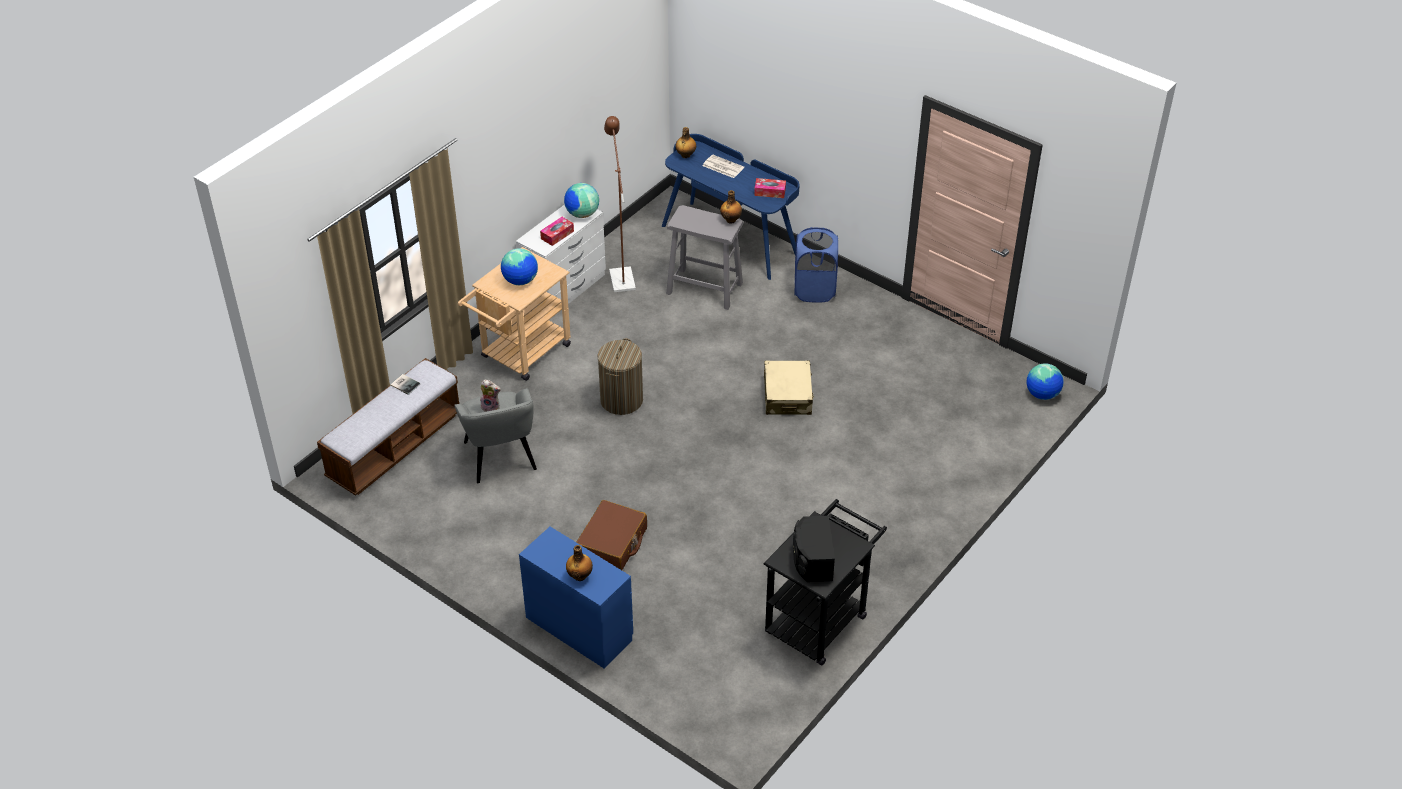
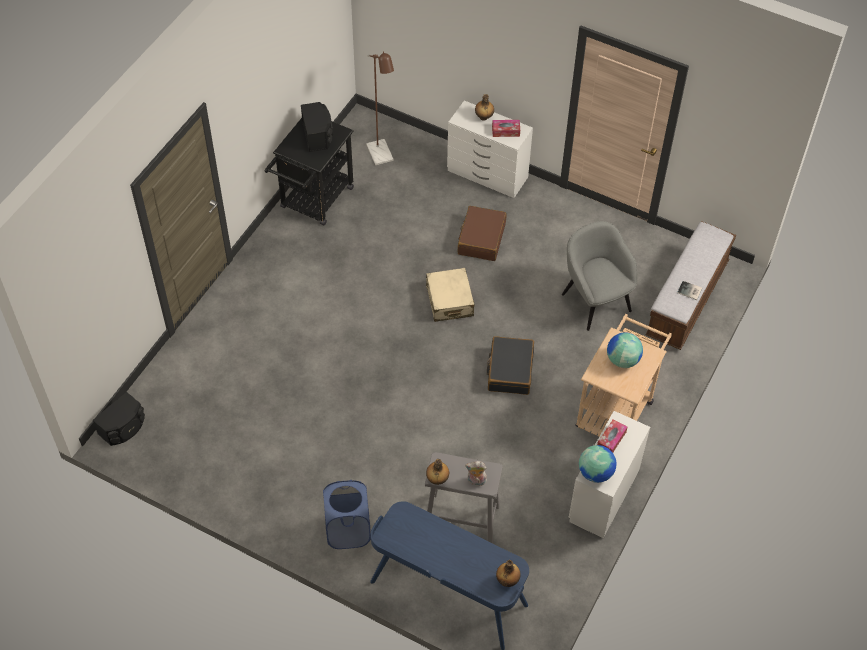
camera: 170 degrees right, 10 degrees up
(491, 407) = (607, 278): plush toy -> plush toy (476, 481)
(579, 627) = (487, 175): blue dresser -> white dresser
(621, 275) = (552, 523): brown floor lamp -> brown floor lamp (382, 157)
(621, 400) = (510, 370): laundry basket -> black suitcase
(722, 167) = (462, 566): newspaper -> none
(770, 192) = (402, 532): tissue box -> tissue box (505, 131)
(787, 395) = (361, 395): beige suitcase -> beige suitcase (449, 301)
(1042, 394) = (123, 427): globe -> black speaker

